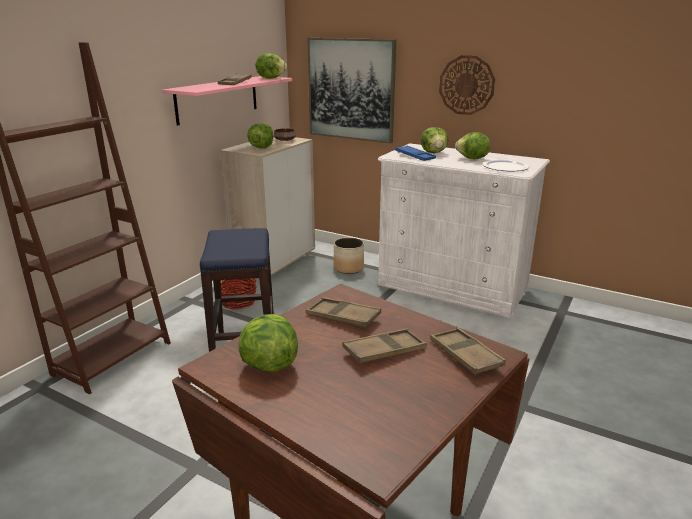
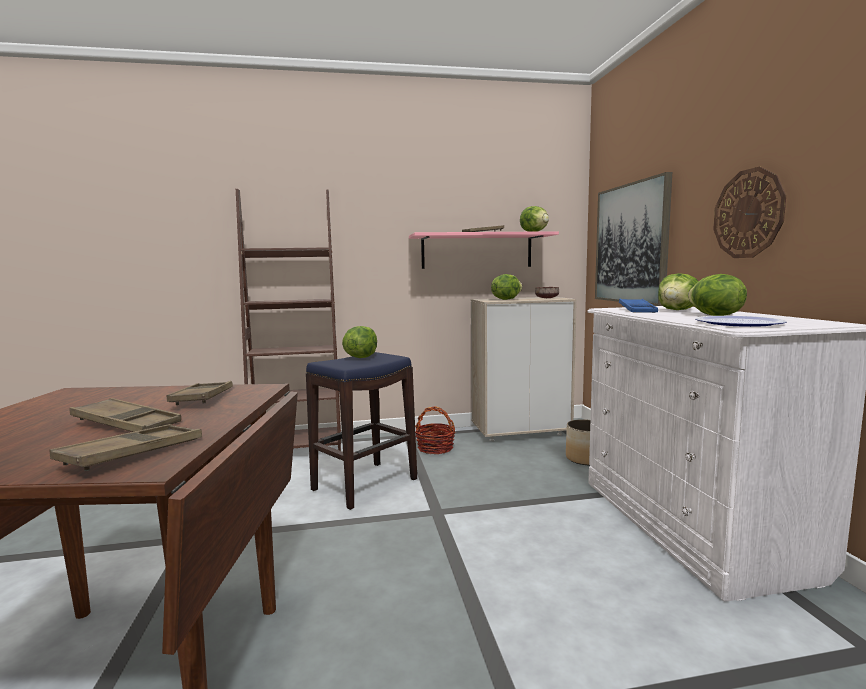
camera: 50 degrees right, 15 degrees down
(268, 365) = (76, 402): lettuce -> lettuce (360, 357)

